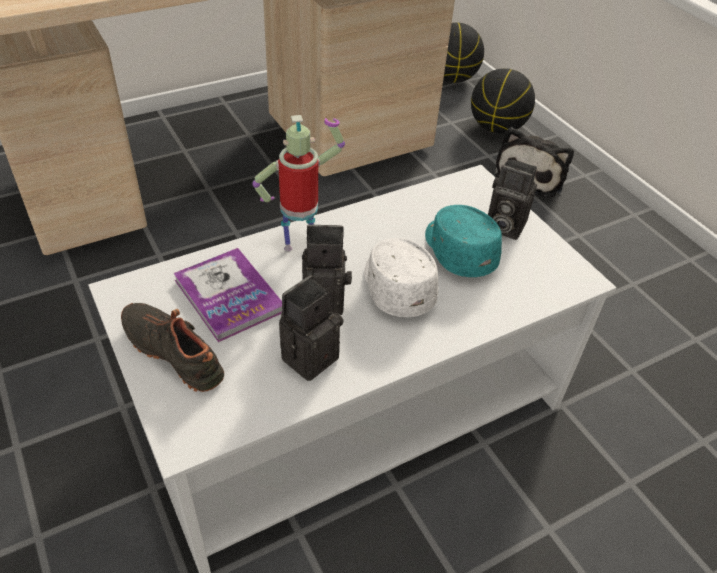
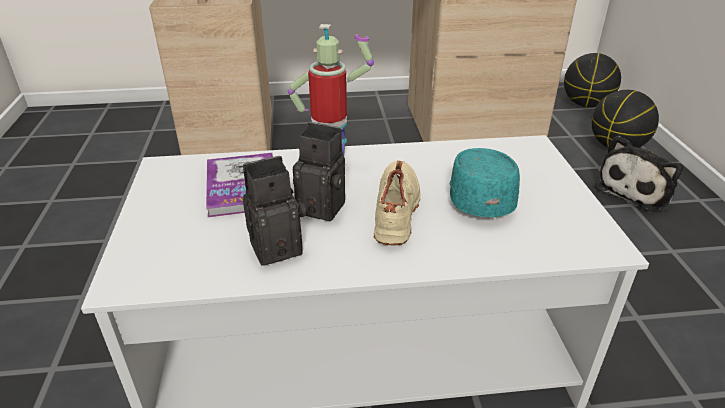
camera: 25 degrees right, 10 degrees down
(175, 351) = (168, 216): black shoe -> none
(396, 286) = (398, 211): white cap -> beige shoe
(502, 226) = (540, 185): camera -> none

